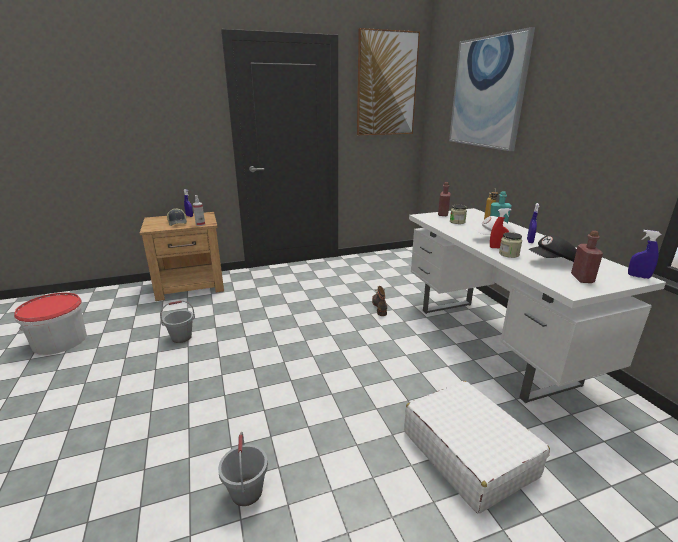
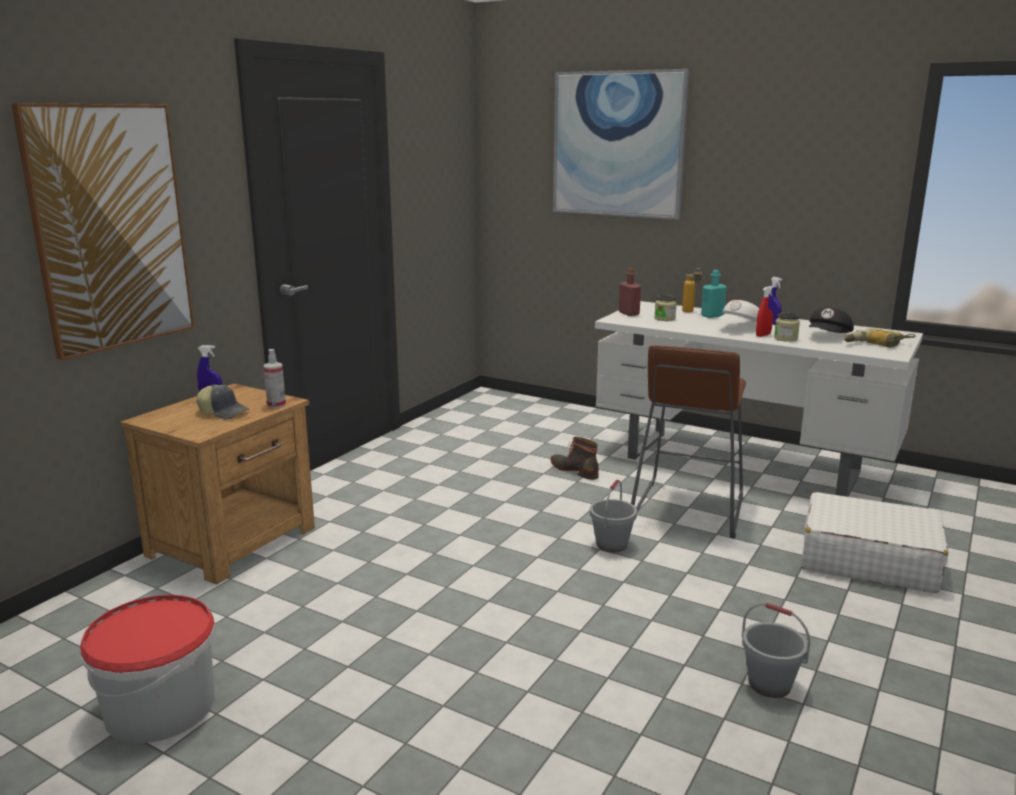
camera: 40 degrees left, 5 degrees down
(181, 337) = (382, 606): grey bucket -> grey bucket (611, 544)
(386, 84) = (439, 129): picture -> picture (110, 228)
(402, 356) = (688, 509): none -> brown stool
(582, 278) = (877, 344): red bottle -> power drill
(638, 276) = (902, 333): blue spray bottle -> none

